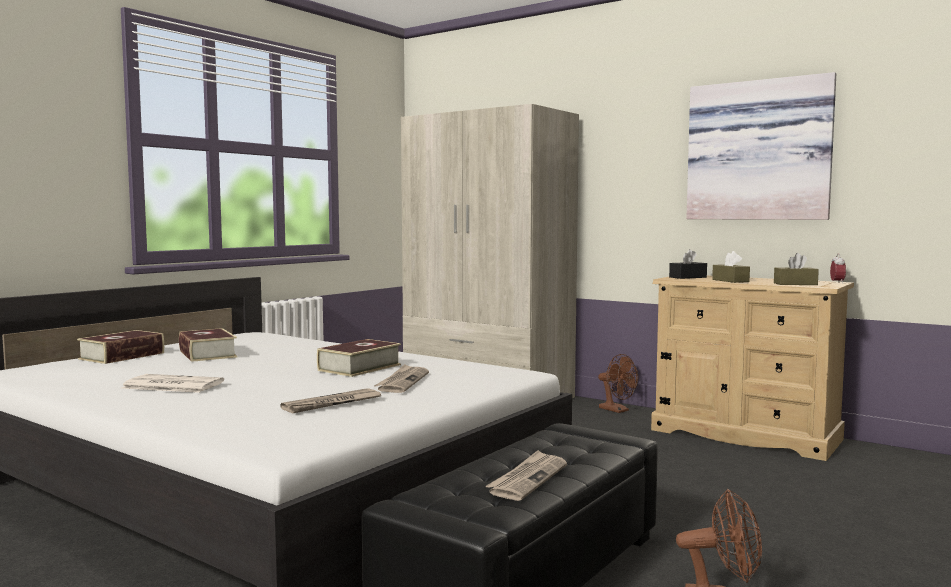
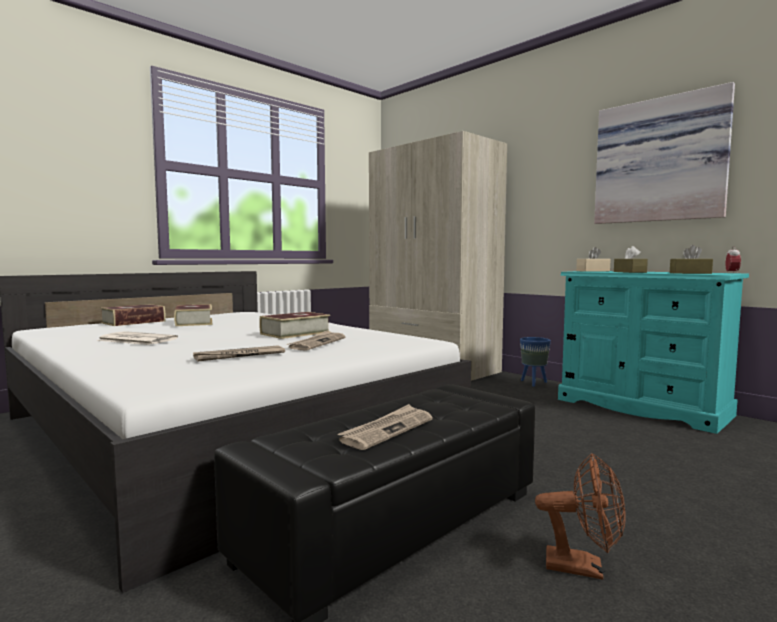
camera: 10 degrees right, 0 degrees up
(617, 410) = (533, 383): brown fan -> blue planter
(687, 277) = (593, 271): black tissue box -> beige tissue box
(745, 435) = (642, 407): beige dresser -> turquoise dresser

